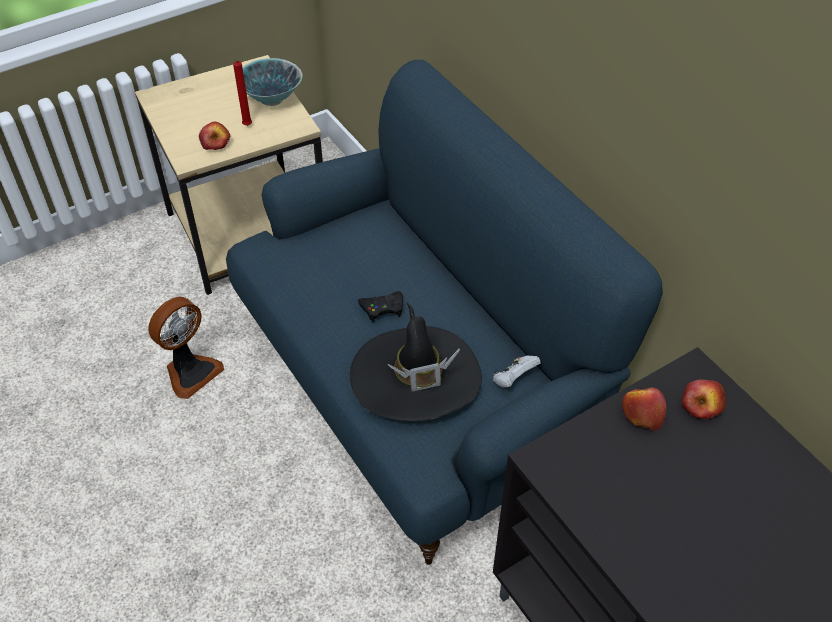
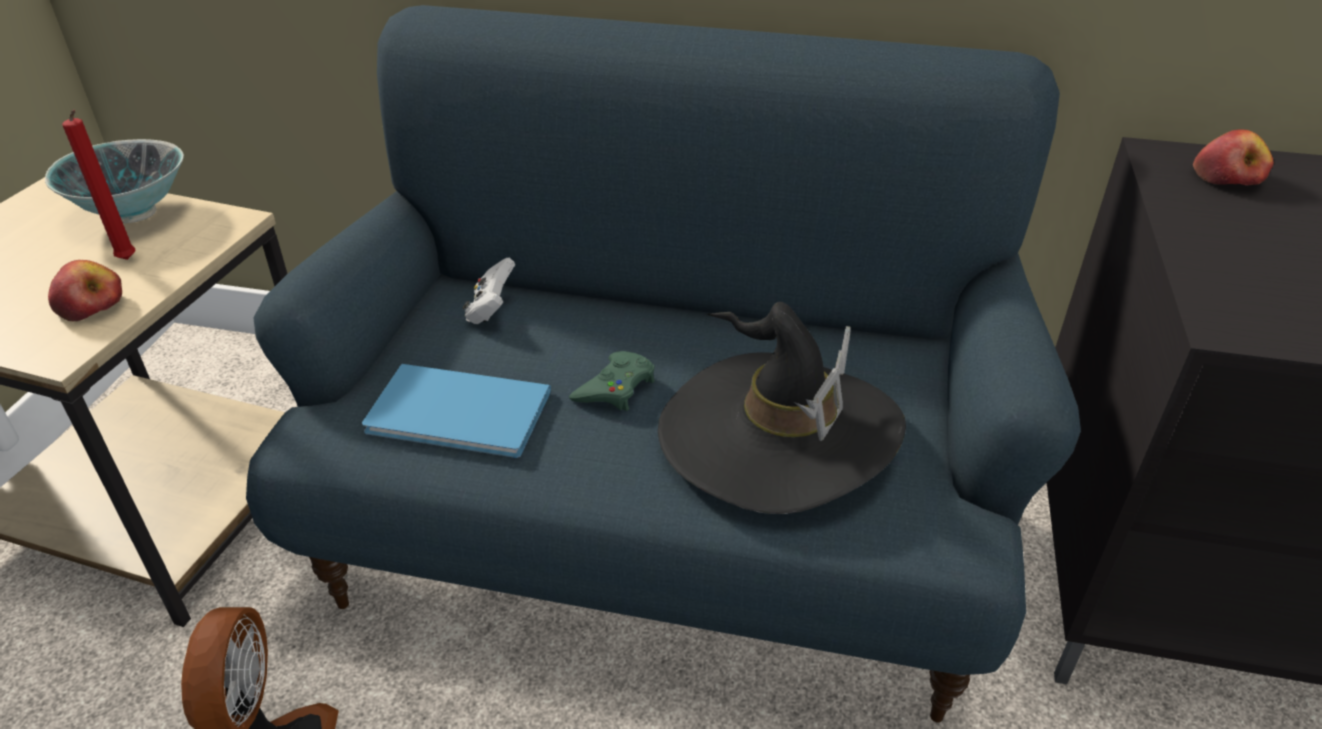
camera: 45 degrees left, 10 degrees down
(312, 278) = (461, 415): none -> blue book
(382, 308) = (615, 388): black game controller -> green game controller
(513, 379) = (884, 358): white game controller -> white game controller (491, 310)
(642, 413) = (1204, 217): apple -> none

